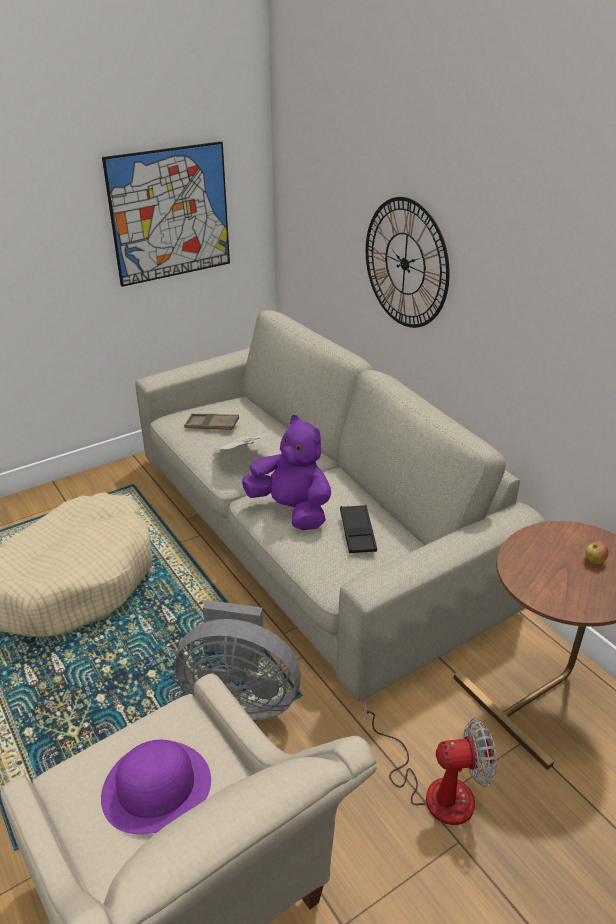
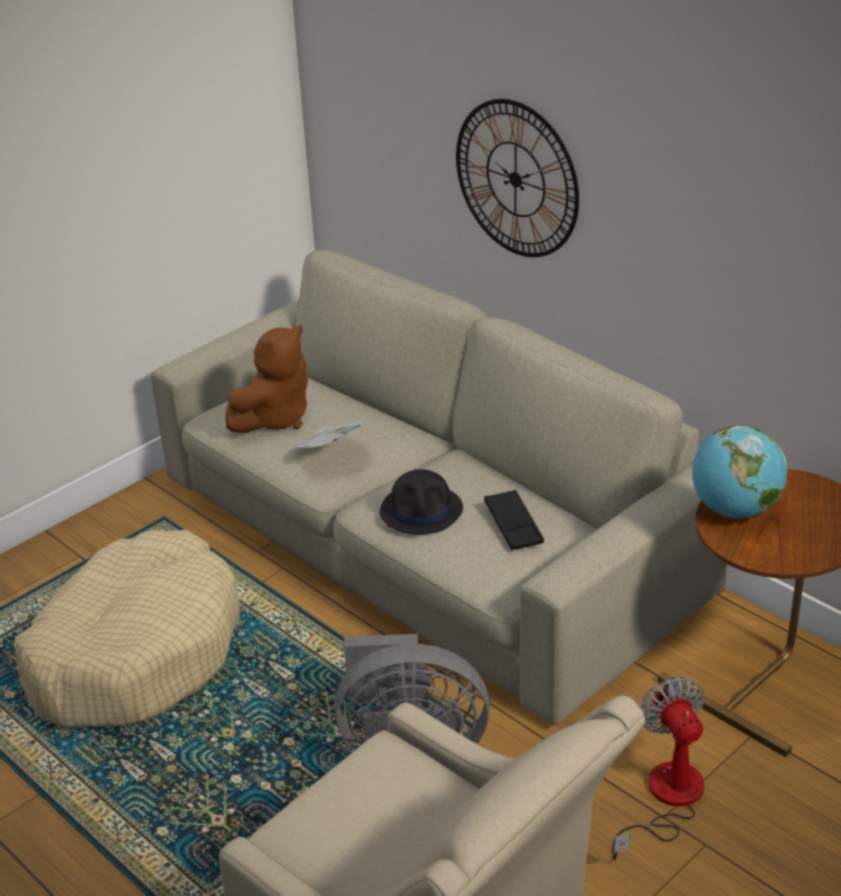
camera: 10 degrees left, 0 degrees up
(157, 787) = (388, 821): purple hat -> none
(170, 214) = (177, 140): picture -> none
(212, 425) = (274, 418): brown tray -> brown plush toy
(291, 510) = (422, 511): purple plush toy -> black hat
(434, 789) = (666, 799): fan -> fan turned 90 degrees counterclockwise
(533, 553) = (735, 510): none -> globe
(594, 560) = (803, 507): apple -> none

